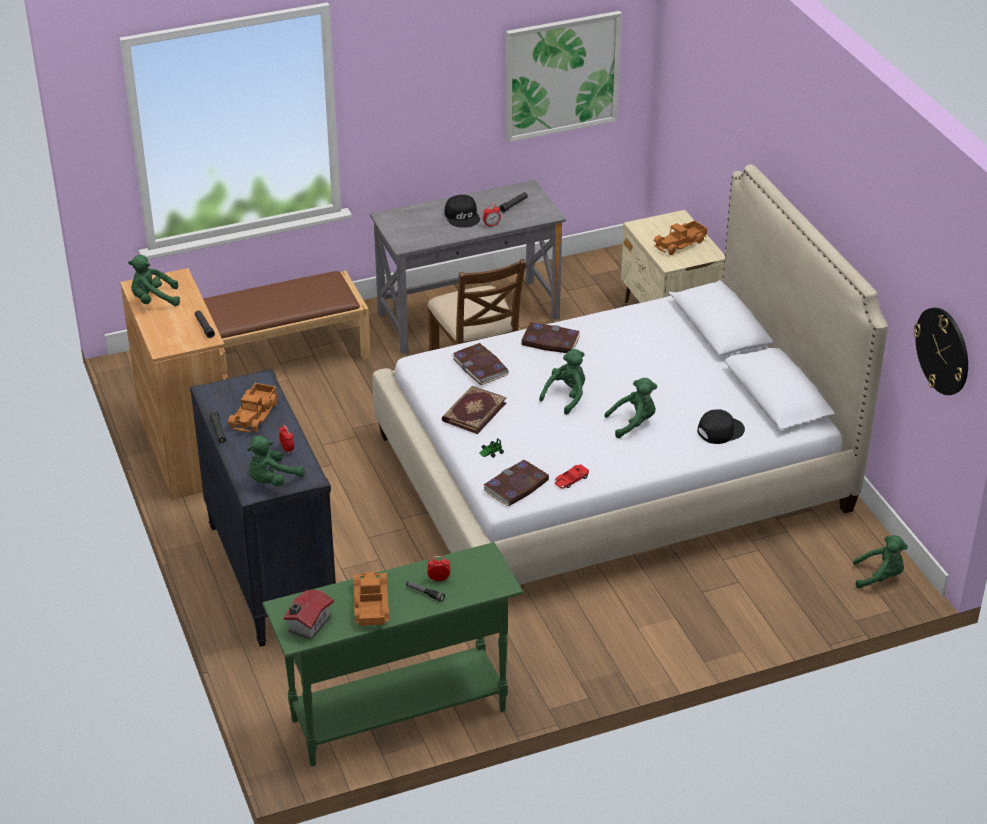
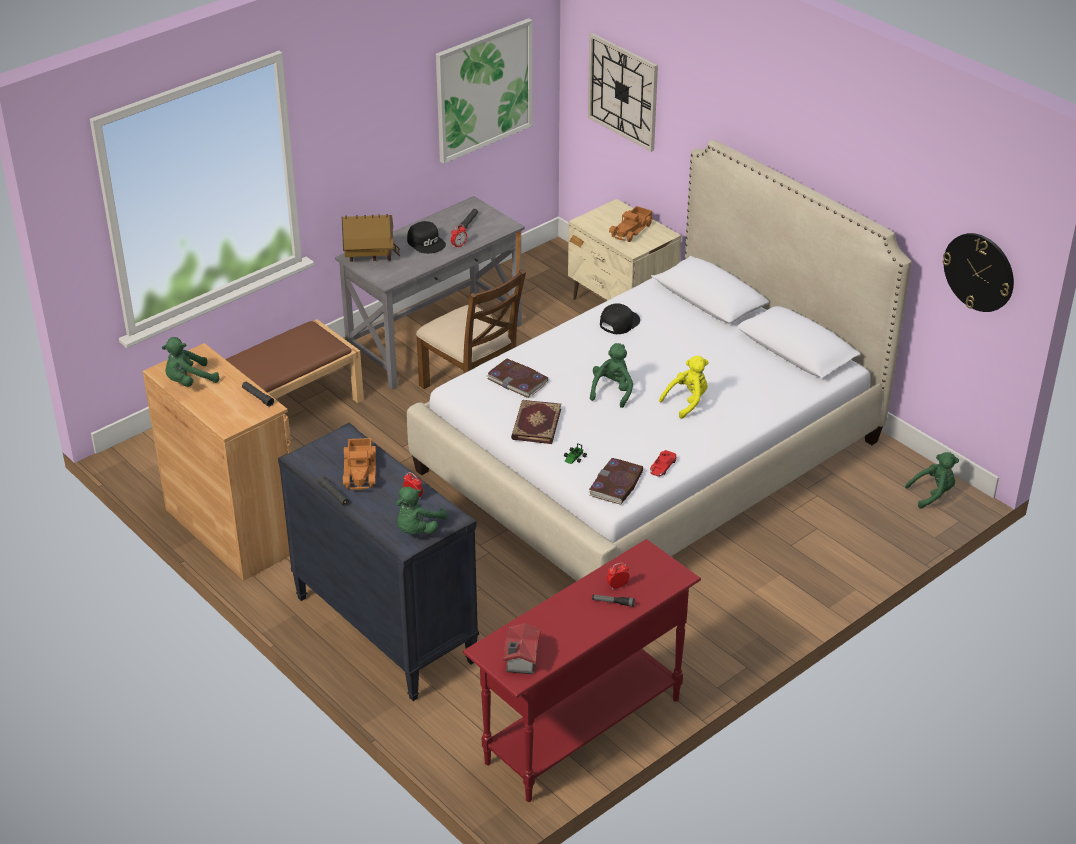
camera: 20 degrees left, 0 degrees up
(370, 605) = (568, 626): toy truck -> none
(397, 715) = (582, 730): green console table -> red console table
(402, 219) = (370, 256): none -> toy house
(550, 341) = (567, 343): book -> none
(633, 423) = (687, 402): green plush toy -> yellow plush toy
(697, 100) = (623, 91): none -> wall clock
(720, 430) = (767, 391): black cap -> black cap (619, 322)

